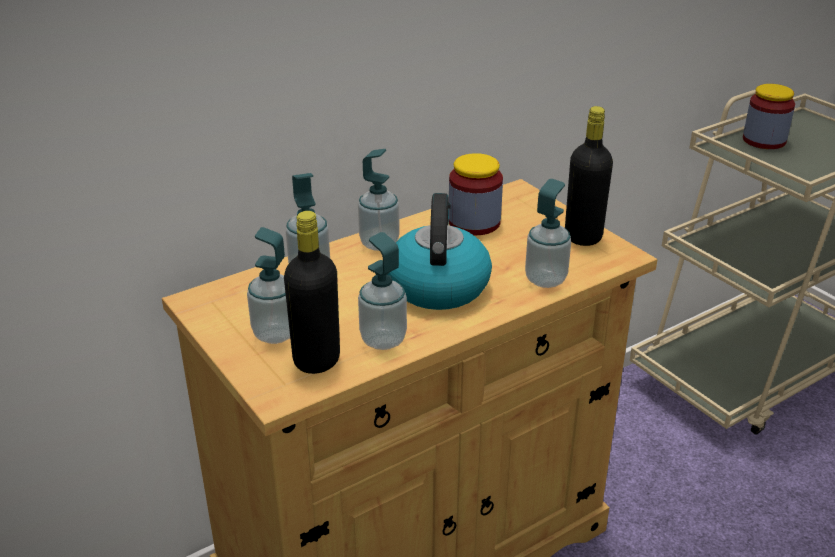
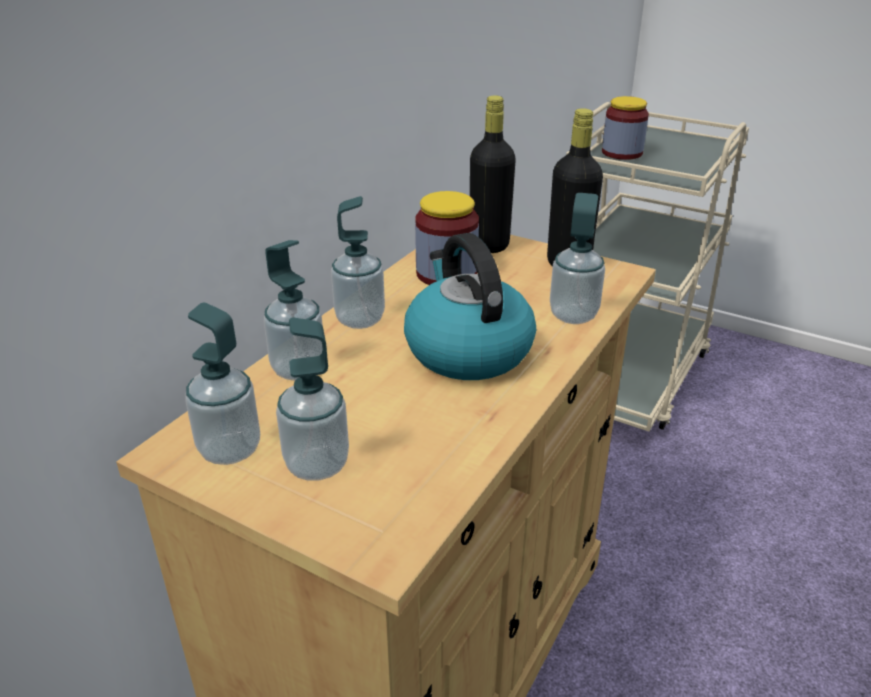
camera: 25 degrees left, 0 degrees up
(316, 360) = (399, 484): black bottle -> black bottle (489, 245)
(383, 340) = (459, 432): soap dispenser -> soap dispenser (230, 449)

